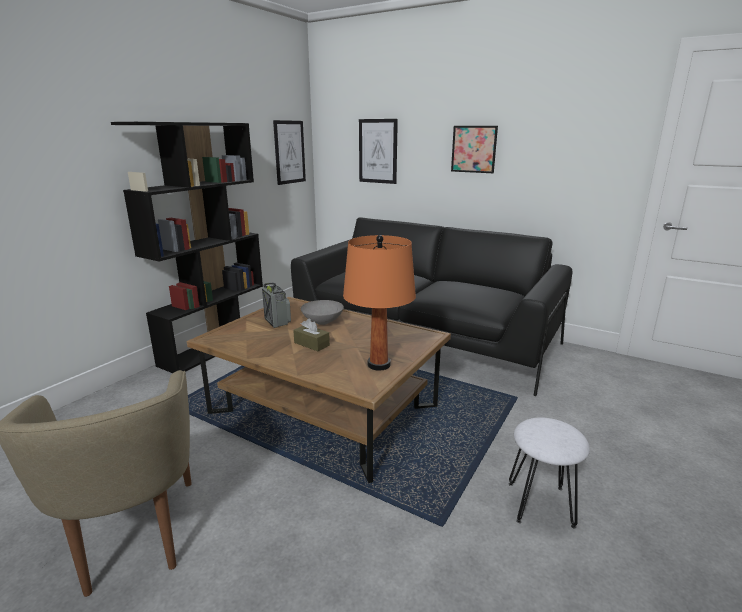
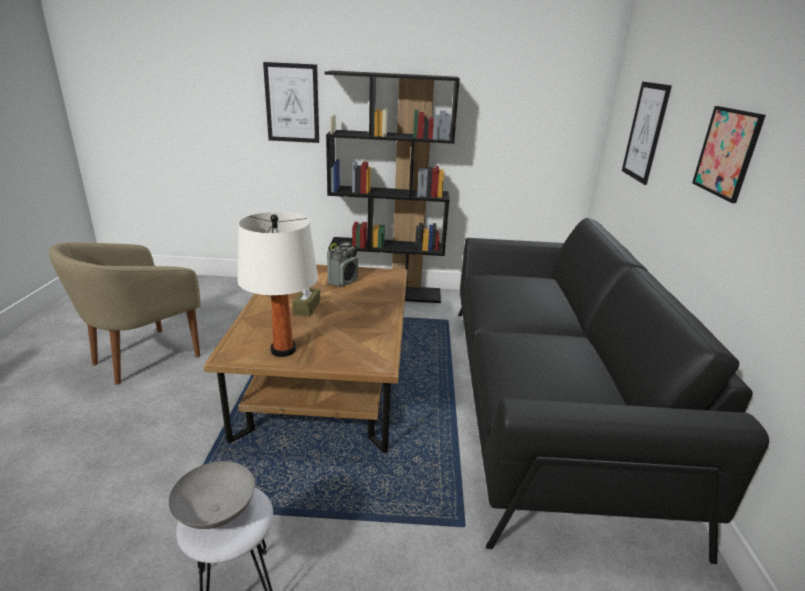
camera: 60 degrees right, 5 degrees up
(289, 152) = (558, 117): picture -> picture (292, 103)
(323, 322) = (360, 300): grey bowl -> grey bowl (215, 513)
(379, 365) = (283, 350): orange table lamp -> white table lamp

